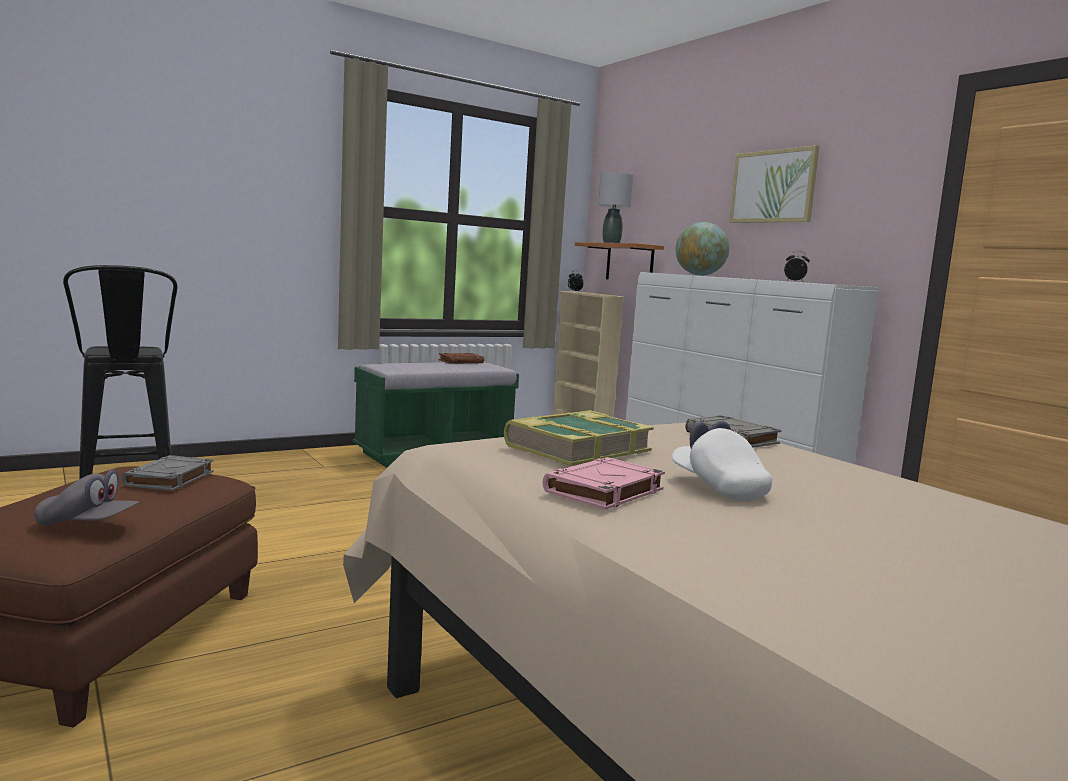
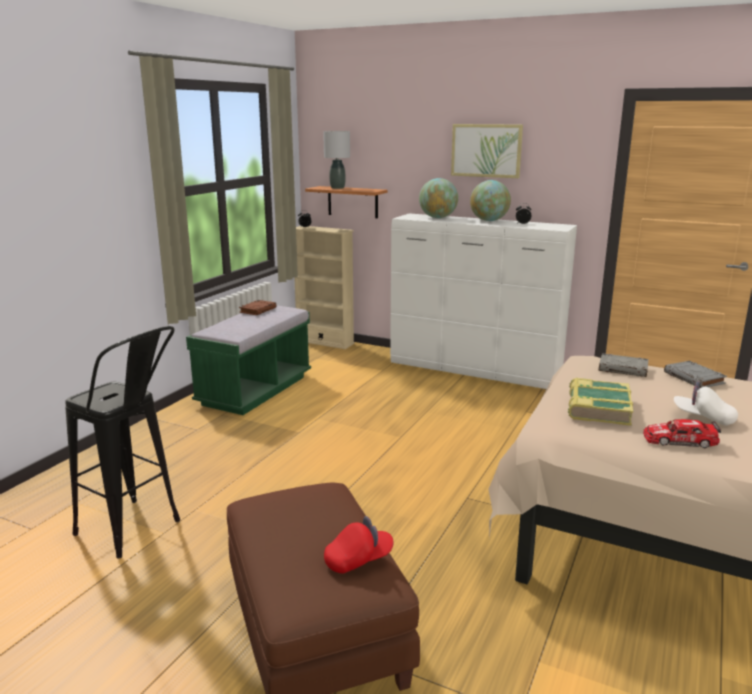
camera: 30 degrees left, 10 degrees up
(88, 525) = (358, 560): grey cap -> red cap
(169, 479) = (308, 501): grey book -> grey book (694, 378)
(604, 491) = (679, 440): pink book -> toy car
(758, 279) = (489, 220): none -> globe

